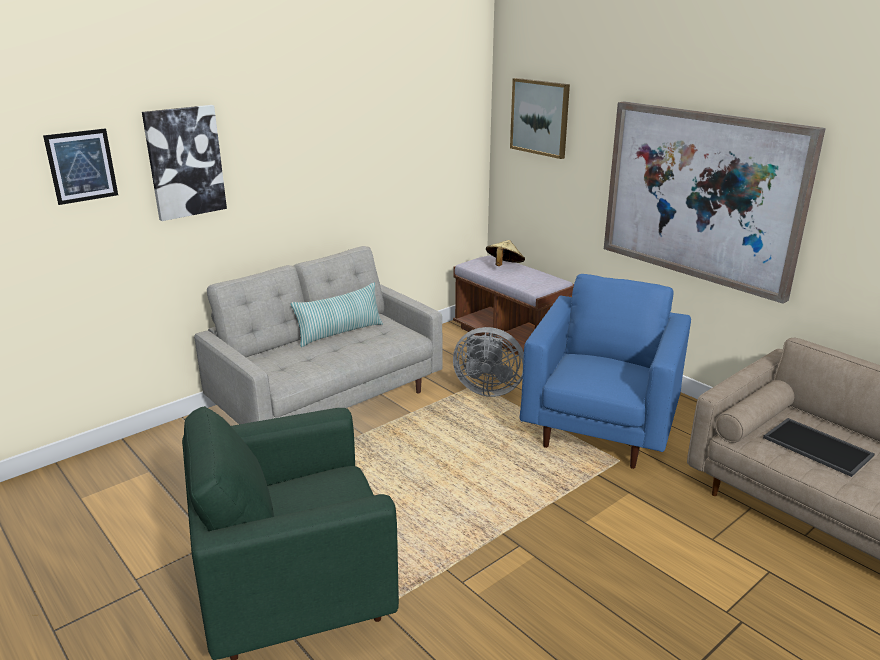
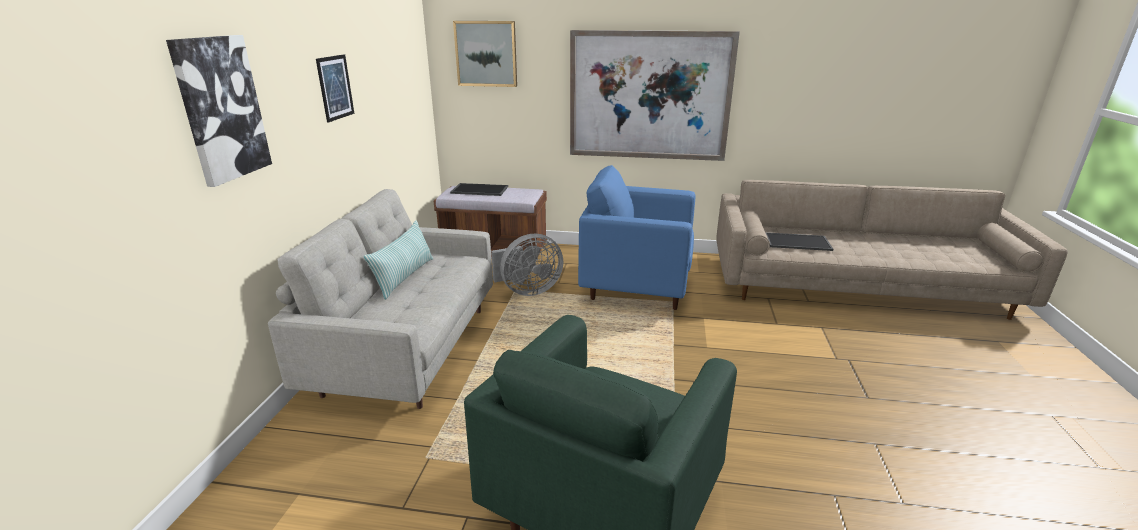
camera: 40 degrees left, 0 degrees up
(82, 166) = (106, 118): picture -> picture (335, 87)
(504, 266) = (479, 190): beige hat -> tray
(600, 430) = (636, 288): blue armchair -> blue armchair turned 60 degrees counterclockwise

